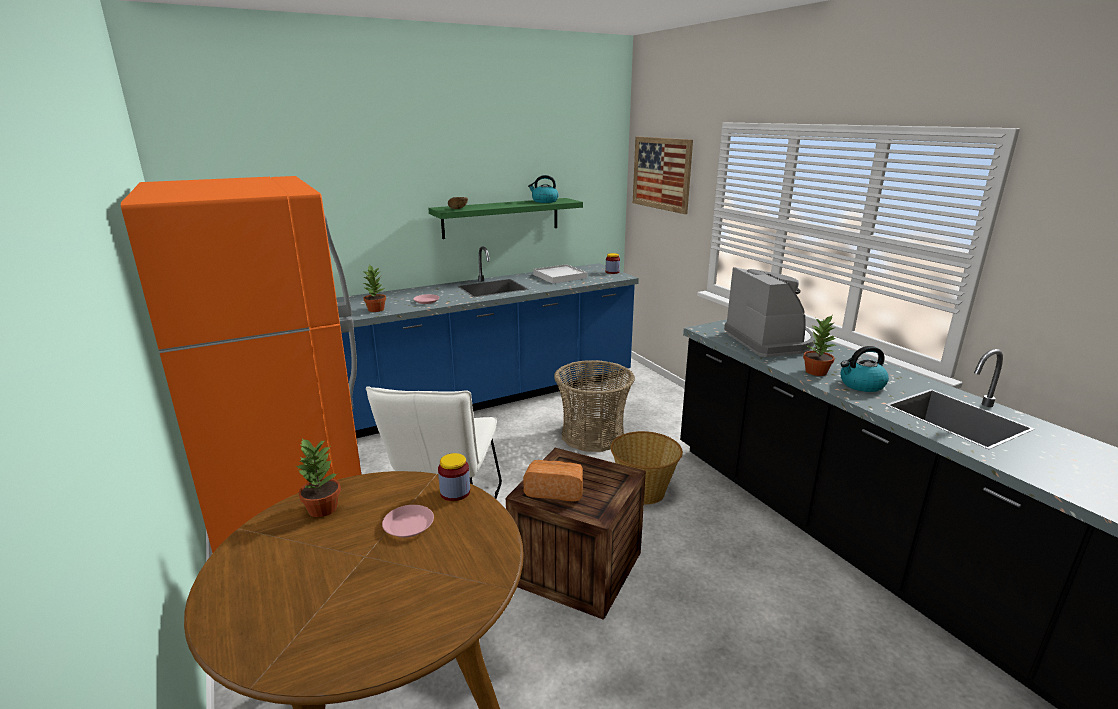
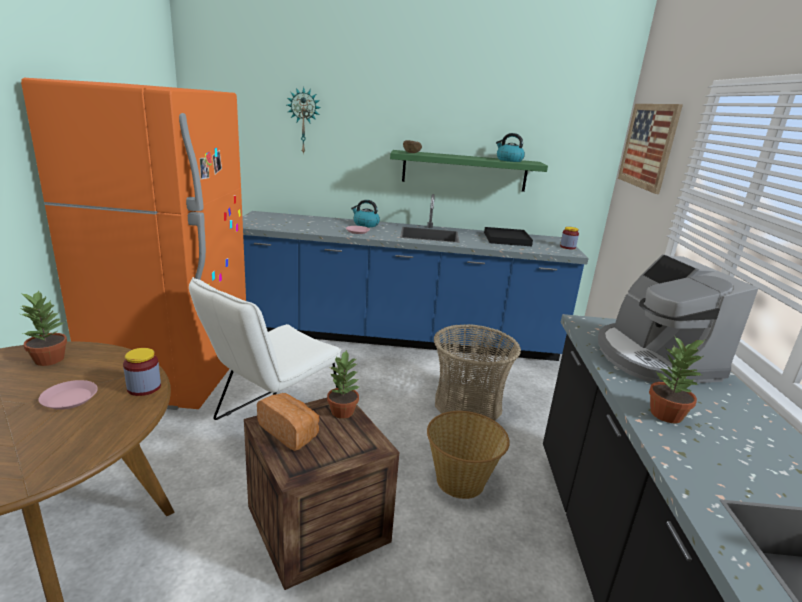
camera: 30 degrees right, 0 degrees up
(324, 191) = (304, 121): none -> wall clock
(376, 309) = (310, 228): potted plant -> potted plant (343, 411)
(559, 276) = (507, 239): white tray -> black tray
(770, 341) = (653, 358): coffee machine -> coffee machine turned 150 degrees clockwise
(861, 385) = (716, 457): kettle -> kettle (365, 224)

